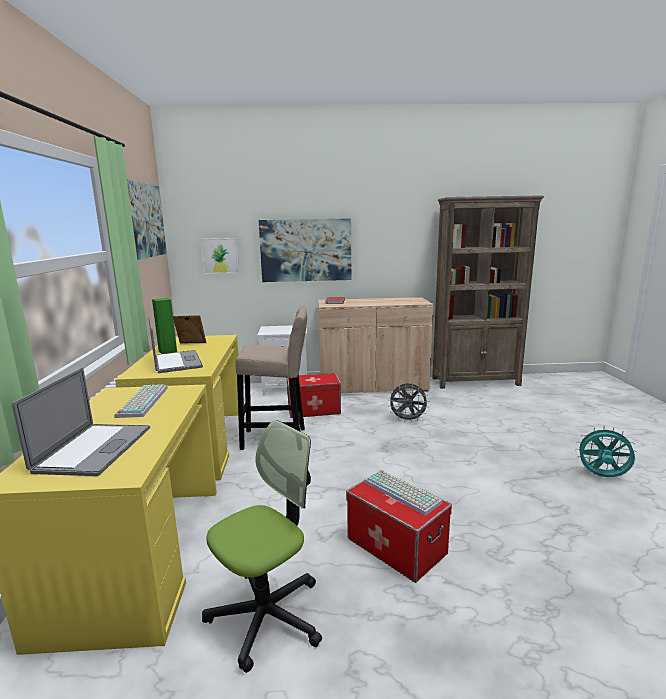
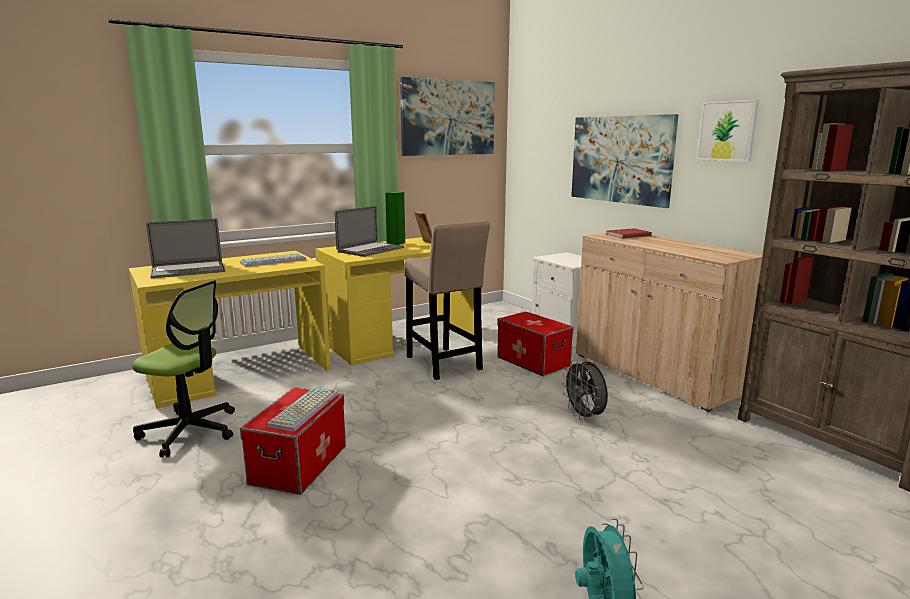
camera: 60 degrees right, 0 degrees up
(220, 256) = (542, 160): picture -> picture (727, 131)

